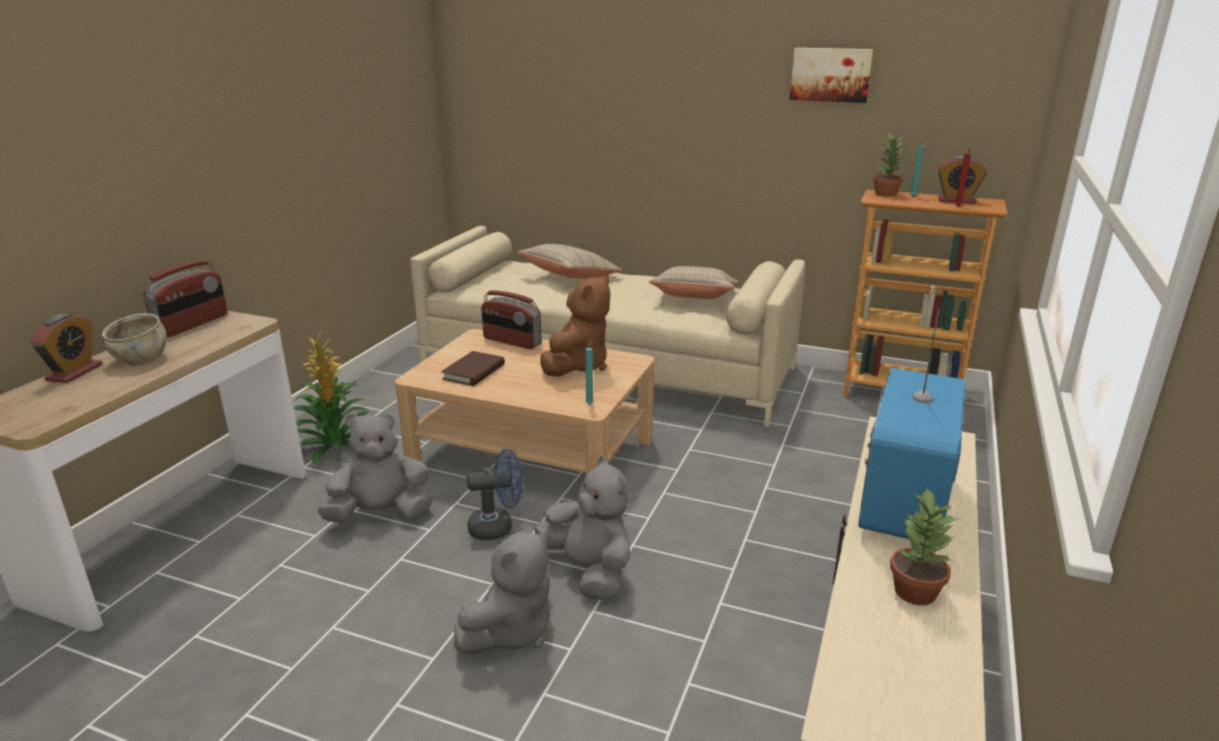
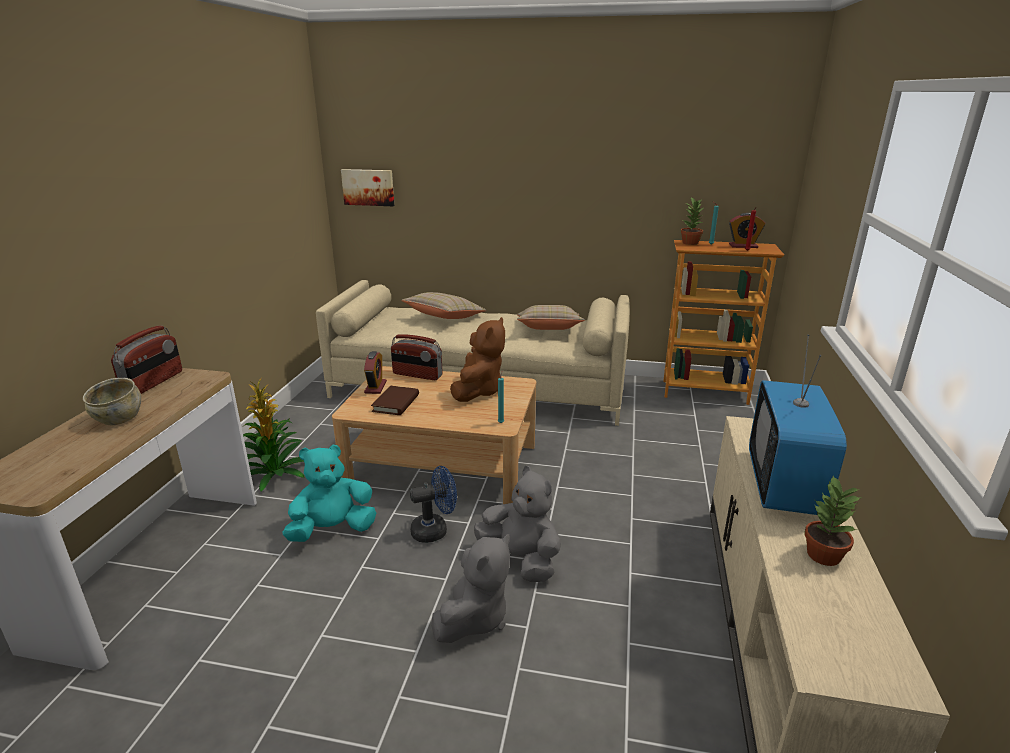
camera: 10 degrees left, 0 degrees up
(74, 372) = (58, 436): alarm clock -> alarm clock (375, 387)
(381, 514) = (333, 530): grey plush toy -> turquoise plush toy
(830, 74) = (644, 153): picture -> picture (368, 187)

